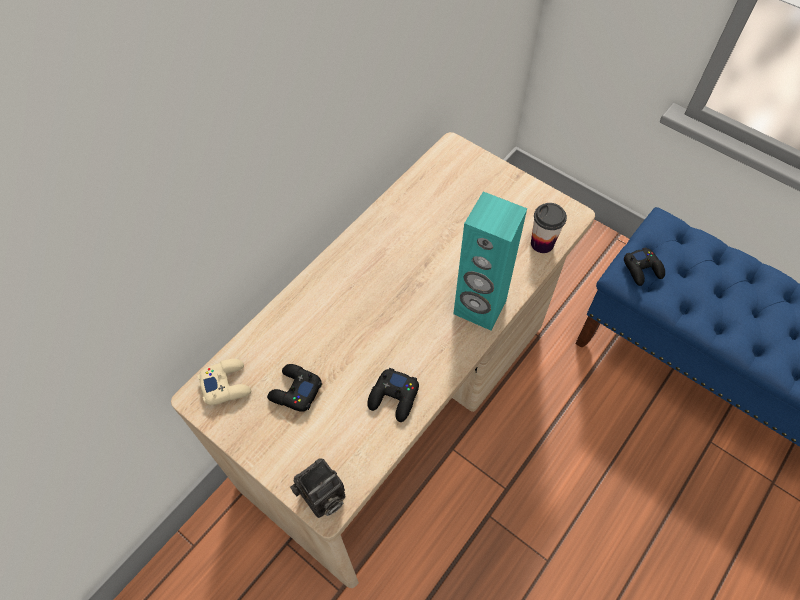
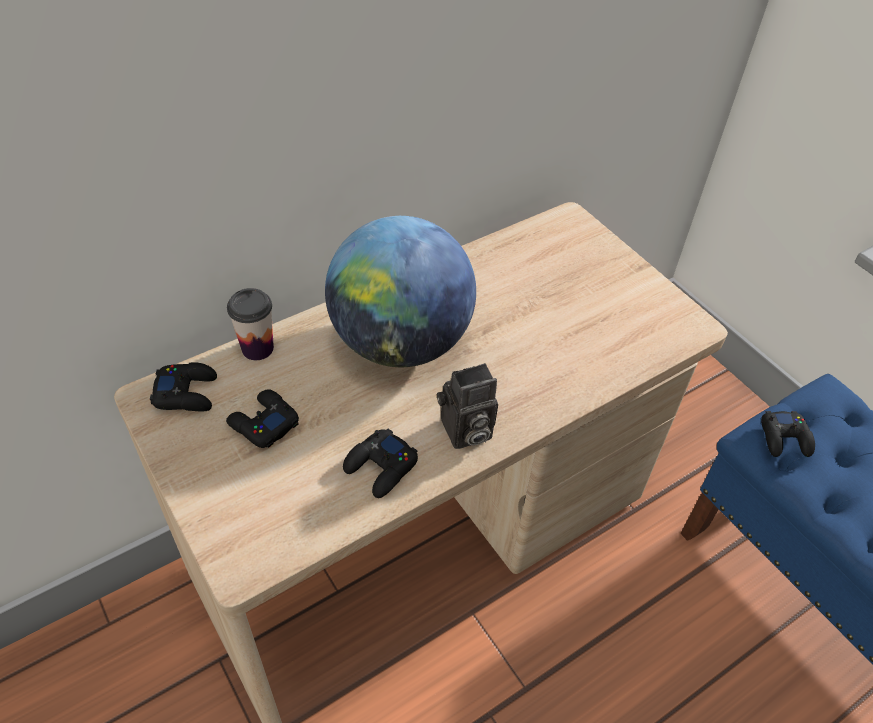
camera: 15 degrees right, 10 degrees down
(226, 384) = (186, 393): beige game controller -> black game controller
(322, 498) = (238, 557): camera -> camera (465, 432)
(368, 293) = (400, 342): none -> globe
(479, 308) = (533, 398): turquoise speaker -> none
(542, 243) = (644, 348): cup -> cup (257, 348)

